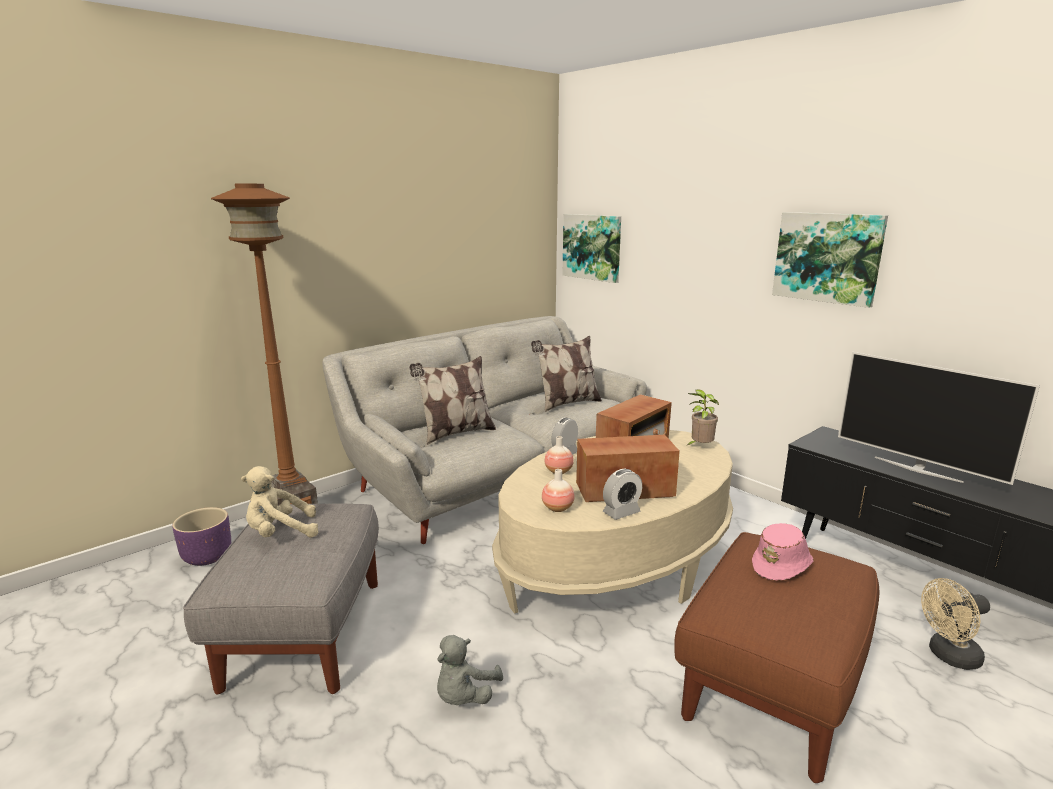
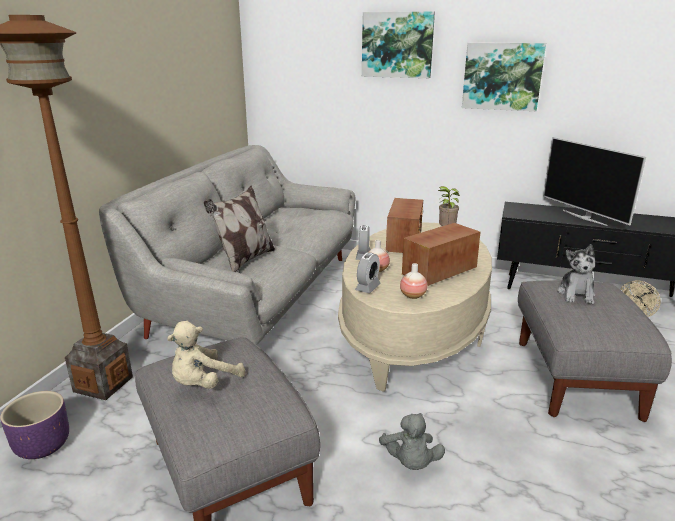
camera: 30 degrees left, 5 degrees up
(566, 403) = (304, 218): pillow -> none
(592, 247) = (286, 79): picture -> picture (397, 45)
(621, 512) = (457, 287): alarm clock -> alarm clock (368, 287)
(772, 686) = (575, 378): brown ottoman -> grey ottoman
(782, 565) = (576, 294): pink hat -> plush toy
(917, 469) = (584, 217): television -> television turned 45 degrees clockwise

